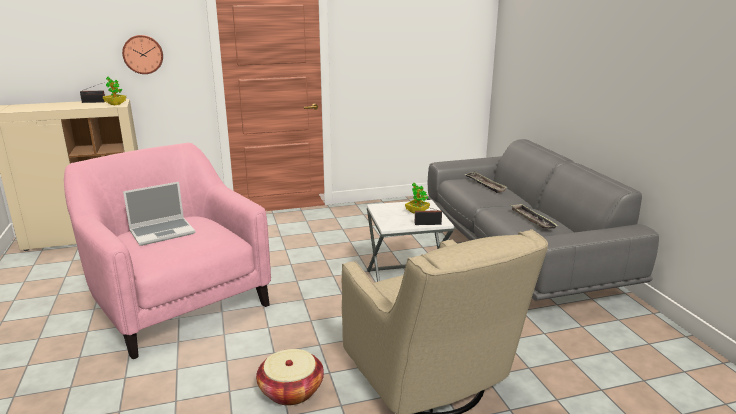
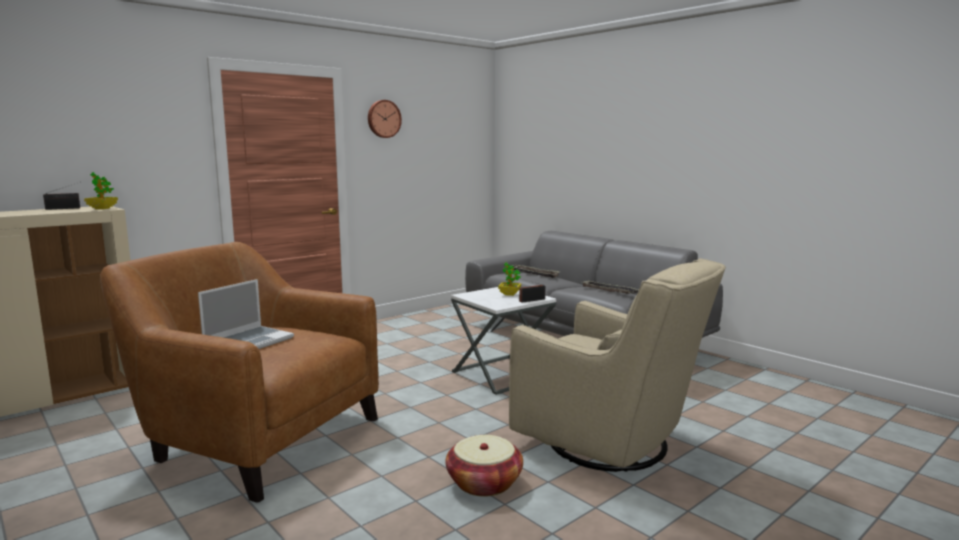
camera: 25 degrees left, 10 degrees down
(143, 54) = (129, 148): wall clock -> wall clock (383, 119)
(176, 300) = (255, 437): pink armchair -> brown armchair

